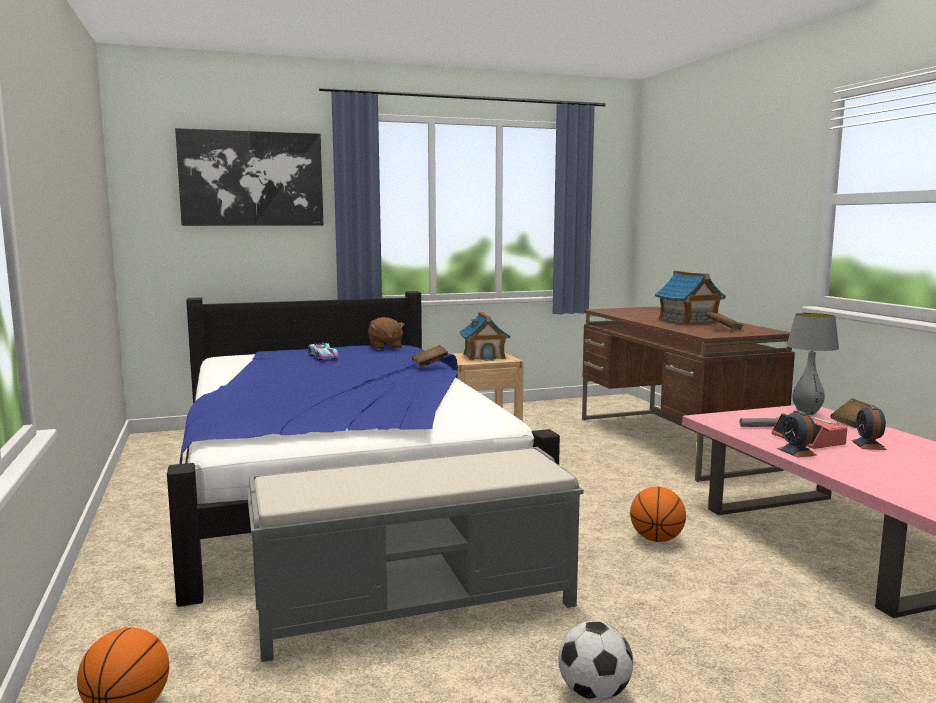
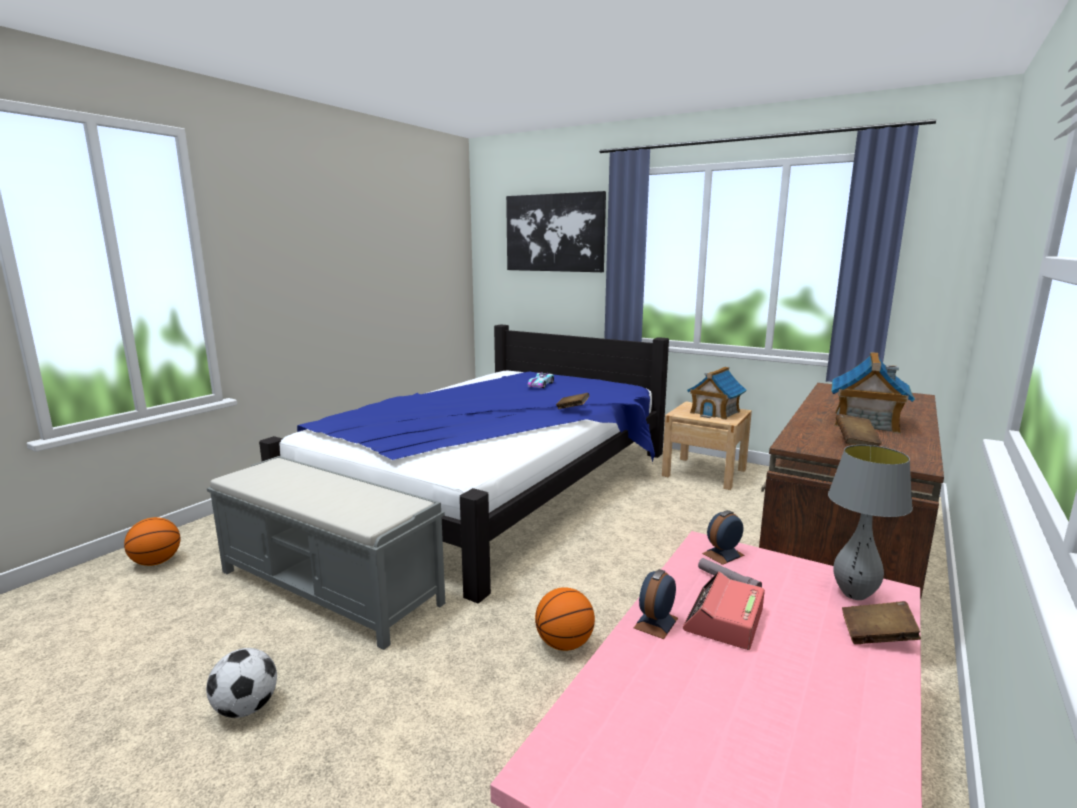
camera: 50 degrees right, 5 degrees up
(385, 347) = (610, 386): brown plush toy -> none
(868, 445) = (779, 669): alarm clock -> alarm clock (723, 554)

